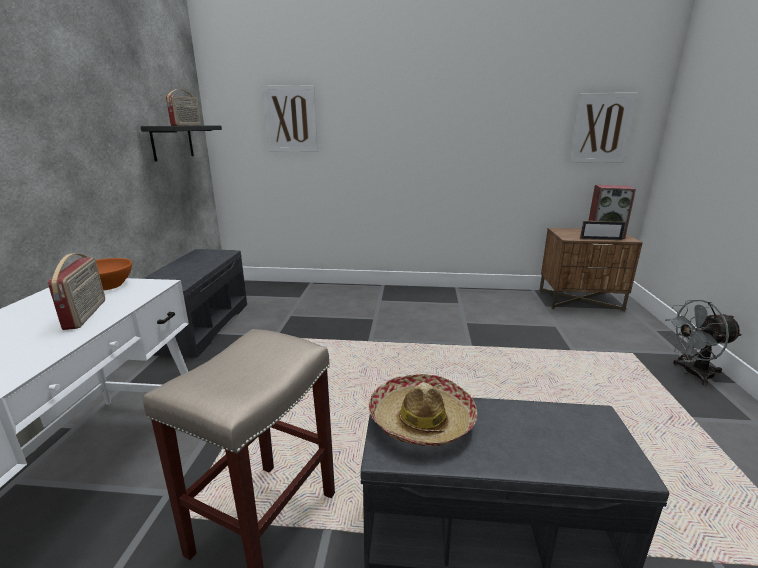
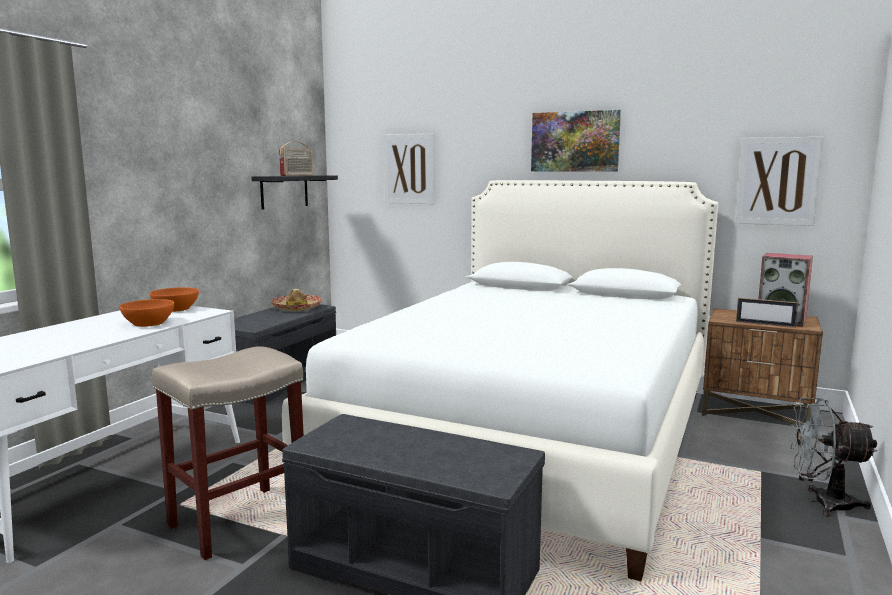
camera: 20 degrees right, 10 degrees down
(87, 314) = (148, 323): radio -> orange bowl
(422, 420) = (359, 432): hat -> hat (296, 308)
(444, 94) = (575, 141): none -> picture
(456, 348) = (531, 435): none -> white bed

